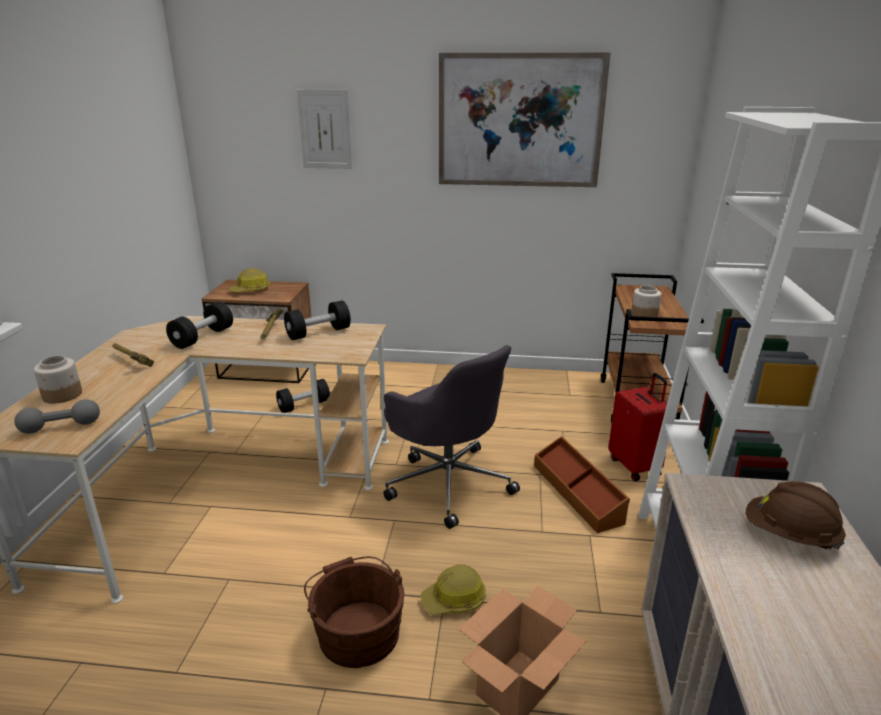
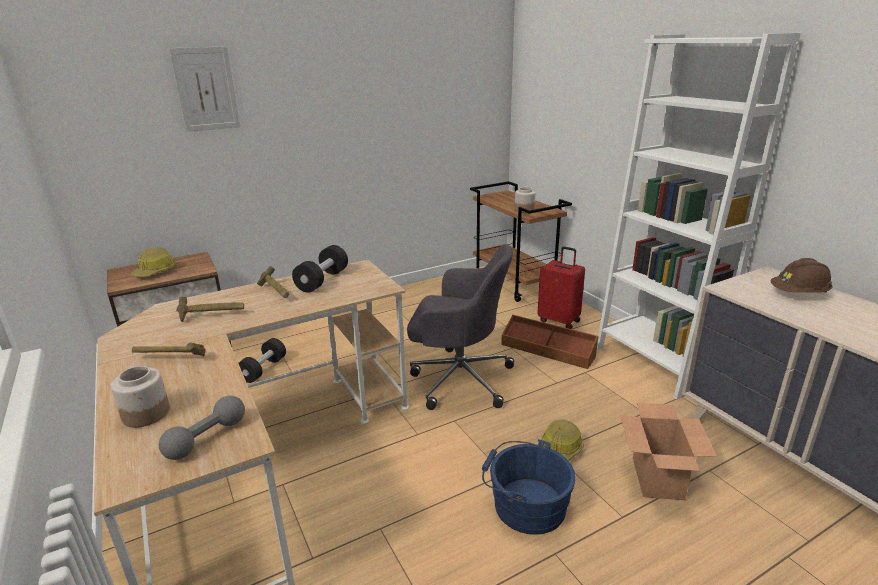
camera: 35 degrees left, 0 degrees up
(203, 337) = (212, 316): black dumbbell -> hammer
(357, 630) = (525, 504): brown bucket -> blue bucket
(520, 121) = (388, 69): picture -> none

